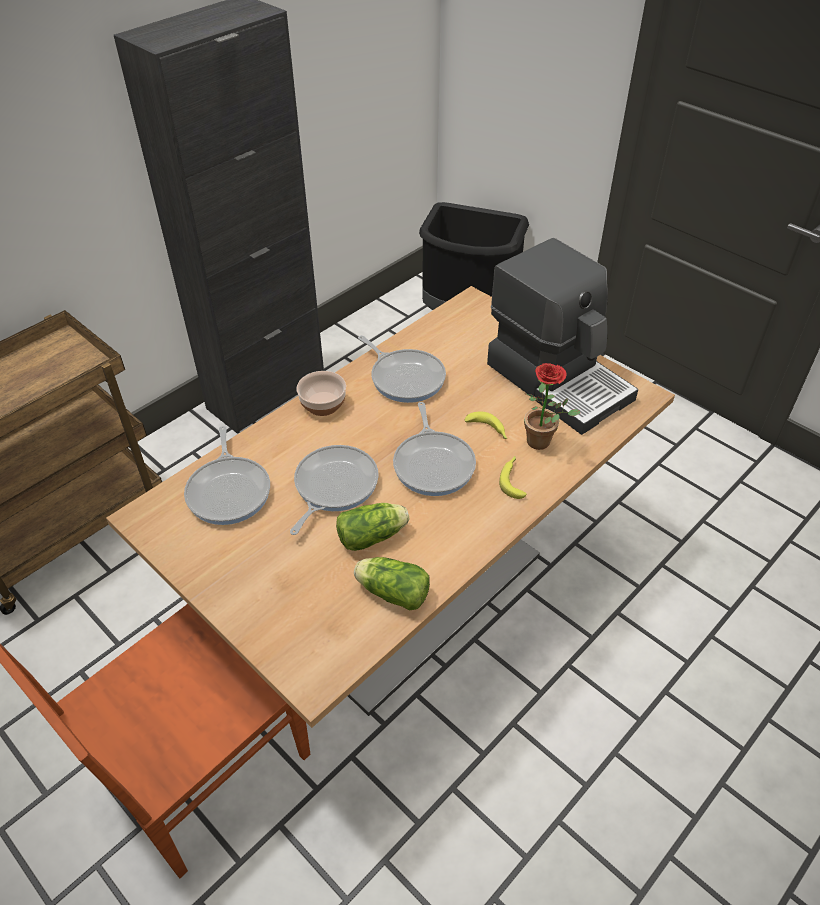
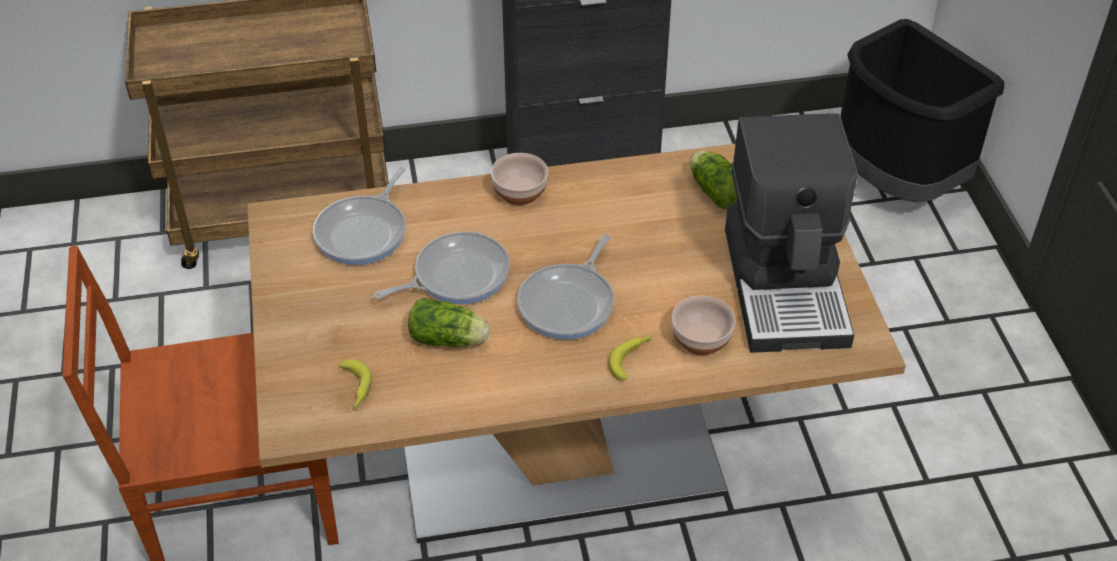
camera: 35 degrees right, 0 degrees up
(391, 592) = (418, 395): lettuce -> lettuce (714, 190)
(405, 377) = (626, 203): frying pan -> none
(488, 430) = (657, 298): banana -> banana (355, 389)
(543, 443) = (701, 339): potted plant -> bowl

